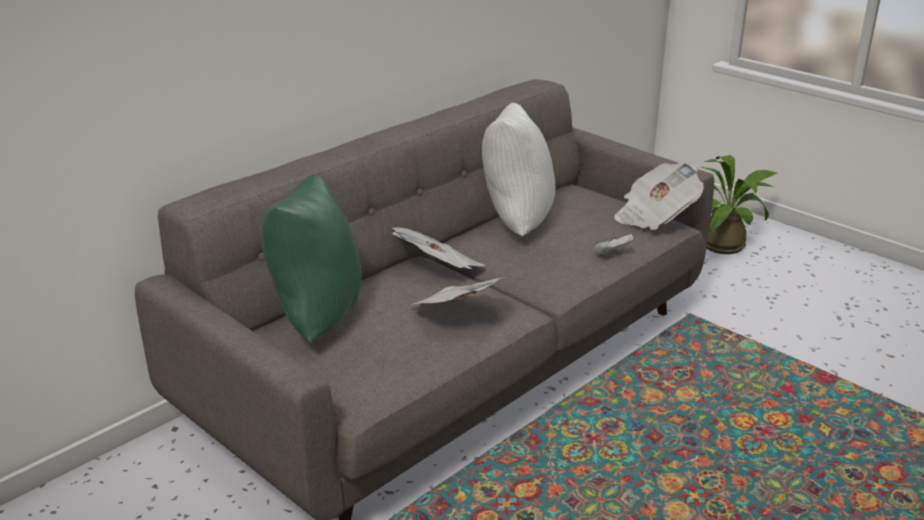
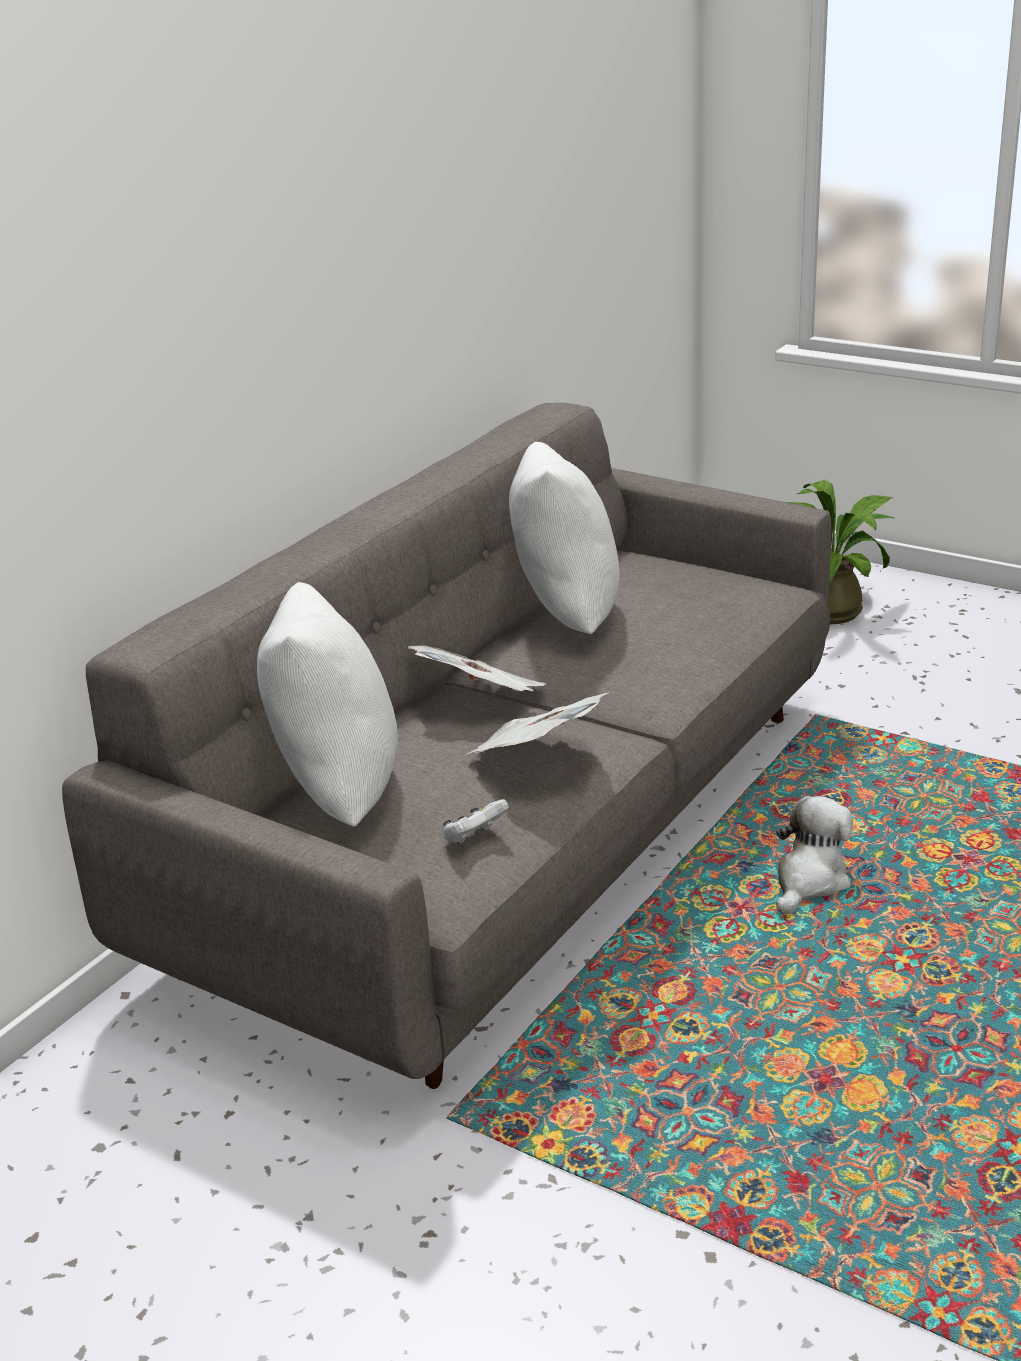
camera: 10 degrees left, 0 degrees up
(315, 318) = (334, 793): green pillow -> white pillow
(611, 254) = (718, 643): white game controller -> white game controller (474, 837)
(647, 428) = (809, 881): none -> plush toy
(655, 216) = (758, 581): newspaper -> none

